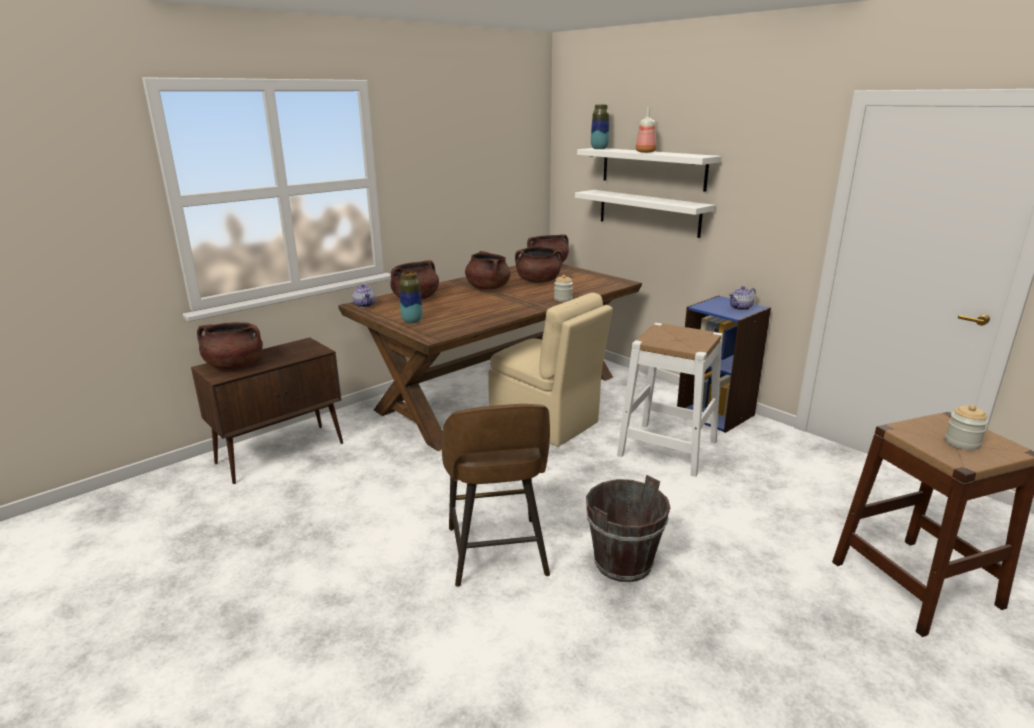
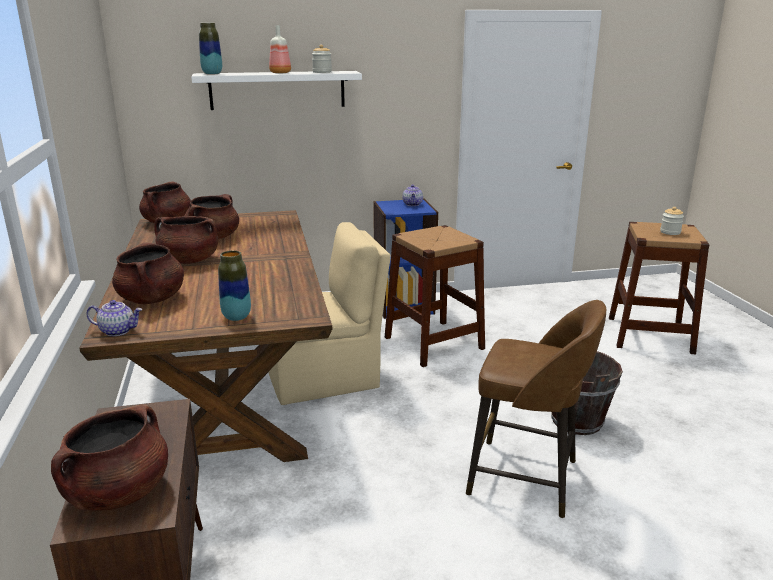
camera: 60 degrees left, 0 degrees up
(563, 299) = (288, 243): jar -> jar (322, 72)
(648, 212) = (279, 137): white shelf -> none
(667, 448) = (434, 343): white stool -> brown stool

